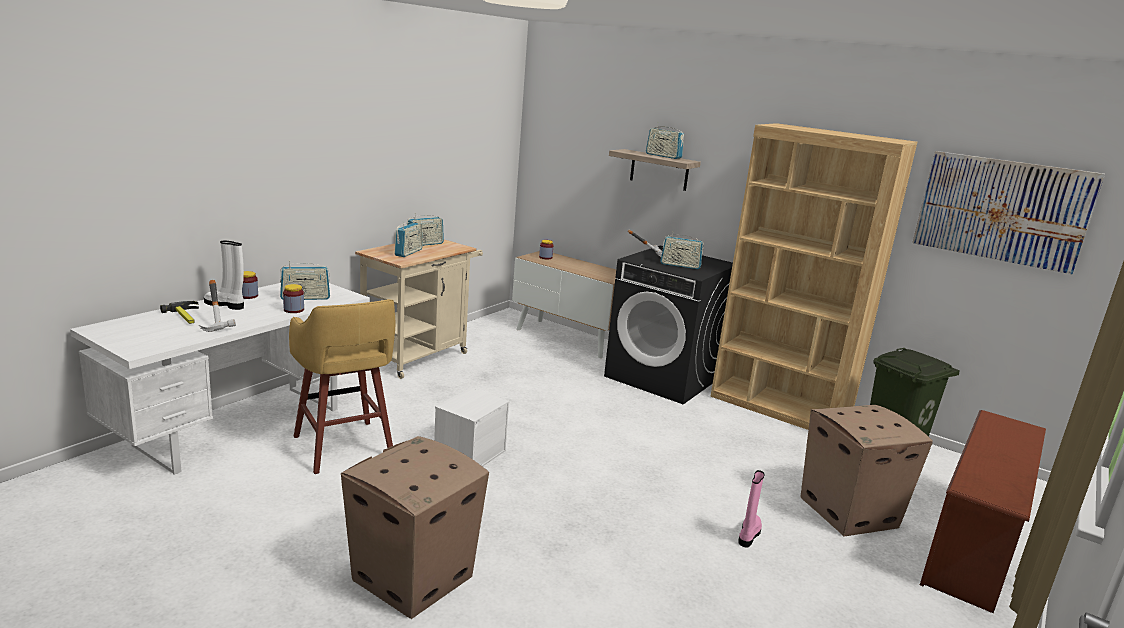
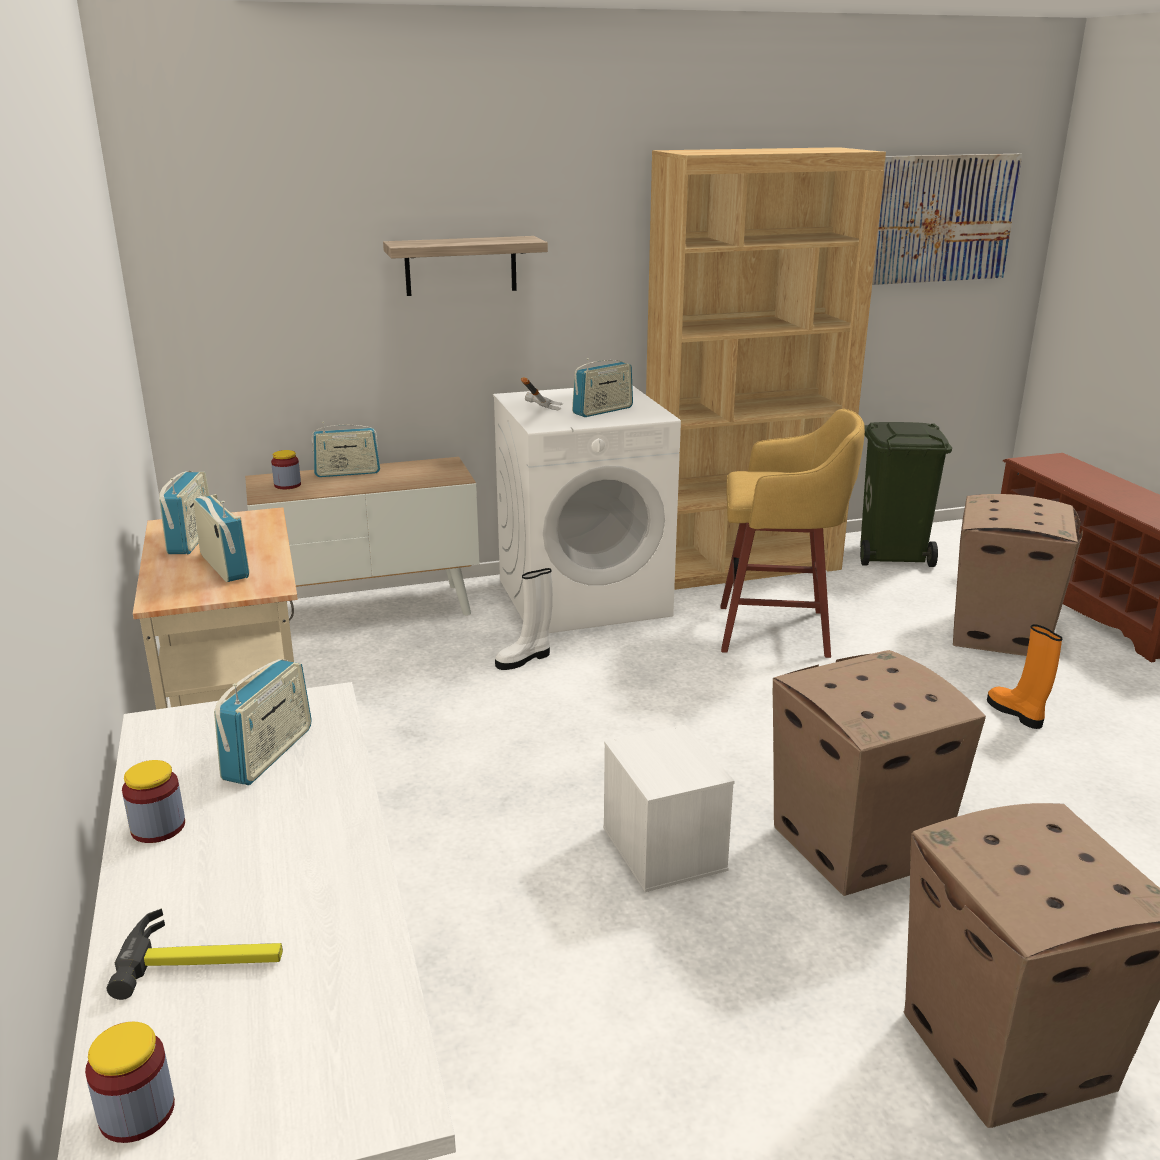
camera: 50 degrees left, 5 degrees up
(221, 324) = (318, 909): hammer -> none
(225, 305) = (186, 875): white boot -> white boot (524, 659)
(293, 310) = (331, 786): jar -> jar (137, 1112)
(344, 448) = (524, 990): yellow stool -> yellow stool (778, 631)
(531, 504) = (854, 846): none -> cardboard box
(663, 156) = (474, 239): radio -> radio (347, 473)
(663, 378) = (584, 597): black washing machine -> white washing machine
(748, 535) = (1016, 713): pink boot -> orange boot

